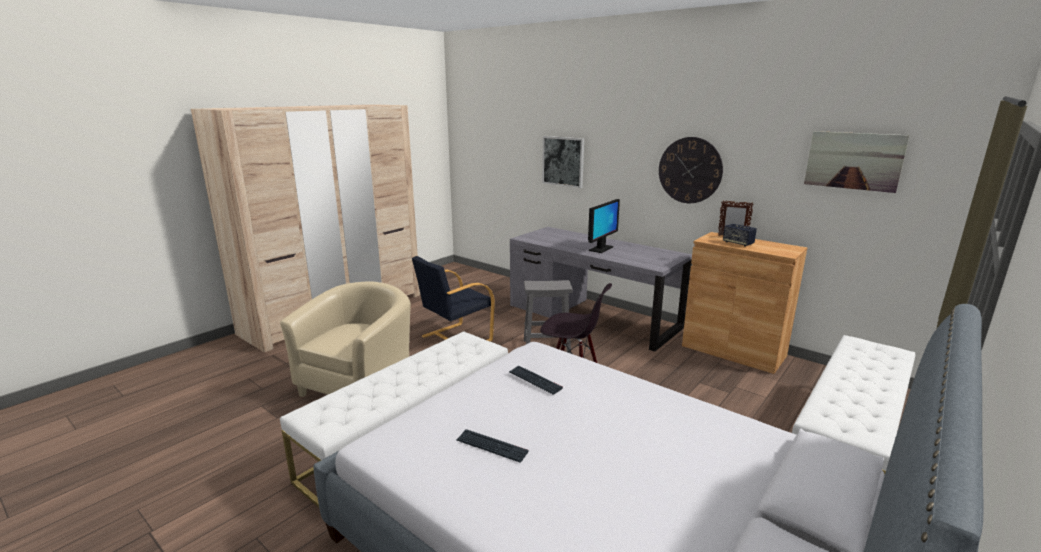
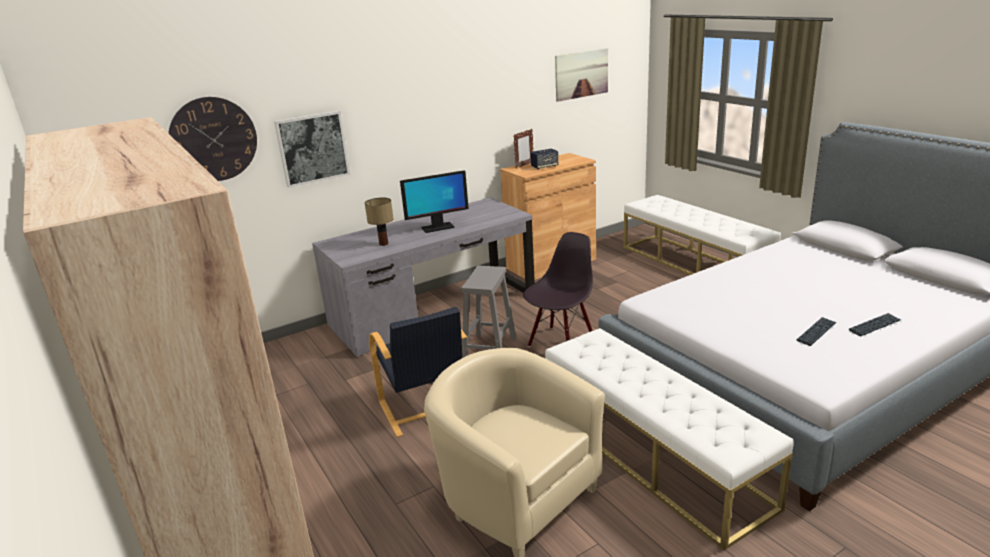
camera: 70 degrees left, 5 degrees up
(535, 380) = (715, 304): keyboard -> keyboard (875, 325)
(557, 241) = (384, 243): none -> table lamp
(601, 249) = (437, 228): monitor -> monitor turned 105 degrees clockwise
(690, 170) = (468, 115): wall clock -> wall clock (213, 139)

